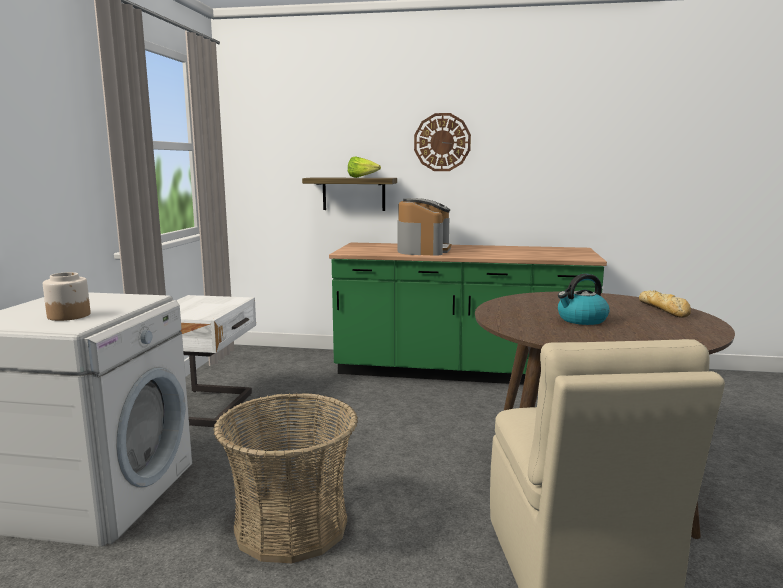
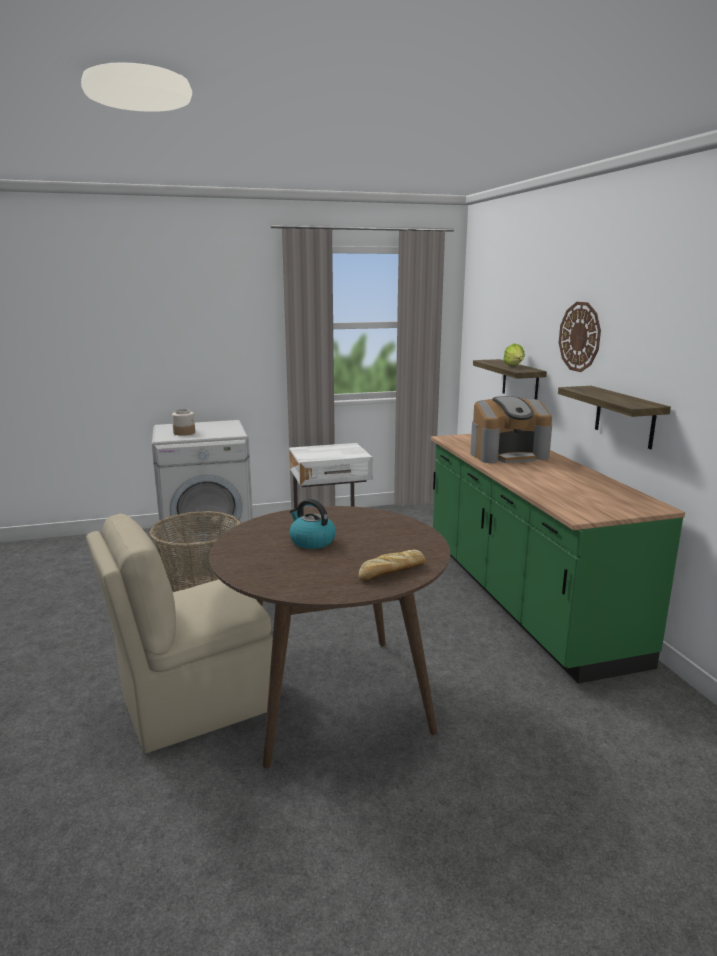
camera: 65 degrees right, 5 degrees up
(509, 197) = (624, 417): none -> shelf

